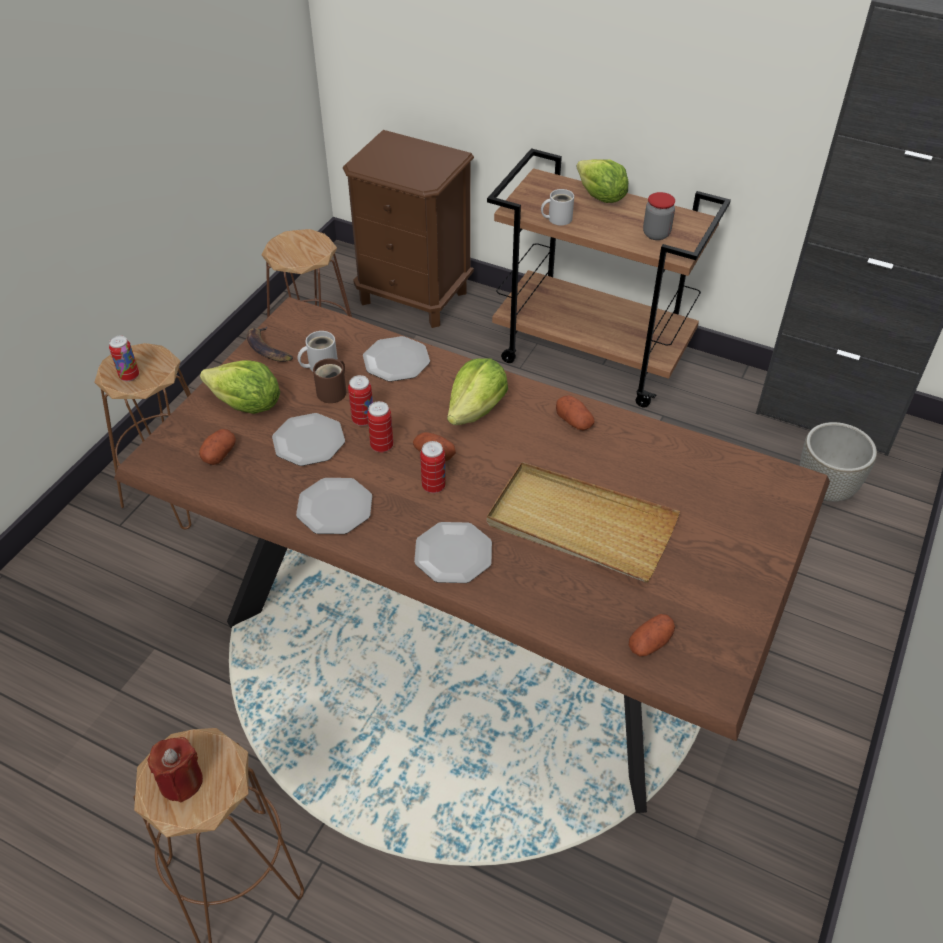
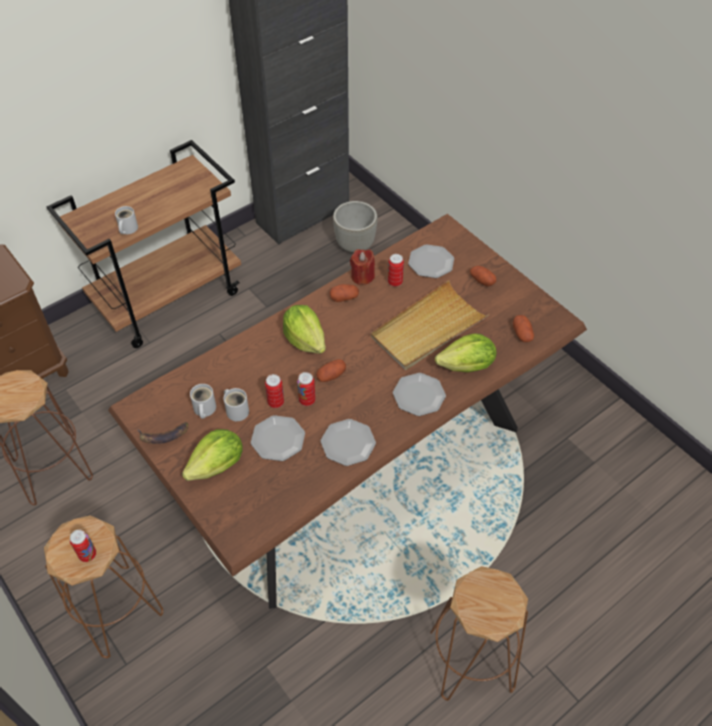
camera: 65 degrees left, 5 degrees up
(181, 781) = (490, 607): red candle -> red candle (362, 276)
(219, 454) = (257, 496): potato -> potato (482, 280)
(334, 391) = (237, 410): brown mug -> white mug
(397, 361) = (230, 365): plate -> plate (431, 262)
(433, 486) = (358, 385): can -> can (395, 282)
(601, 197) = (123, 198): lettuce -> lettuce (467, 366)
(656, 234) = (185, 190): jar -> none

